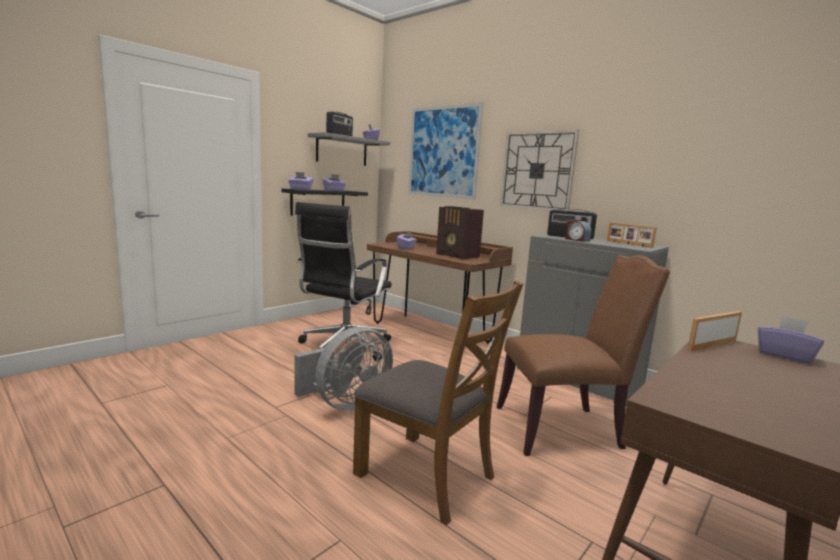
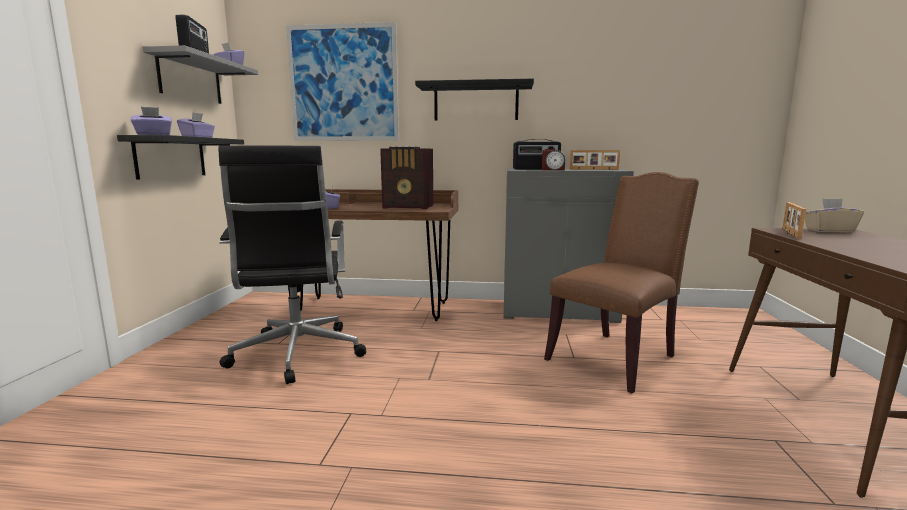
camera: 35 degrees left, 0 degrees up
(346, 404) = (404, 419): grey fan -> none
(426, 475) = (597, 453): brown chair -> none
(537, 170) = (476, 102): wall clock -> black shelf
(785, 356) = (829, 230): purple tissue box -> beige tissue box

